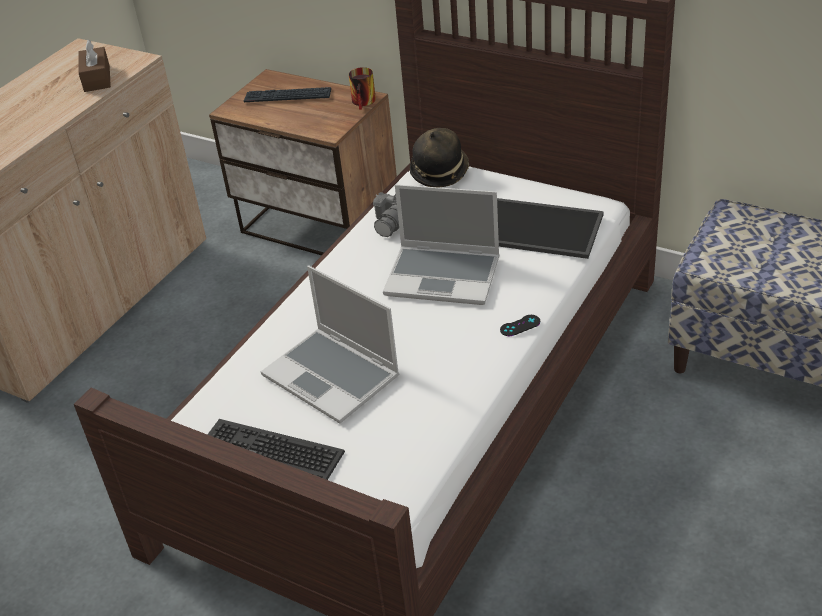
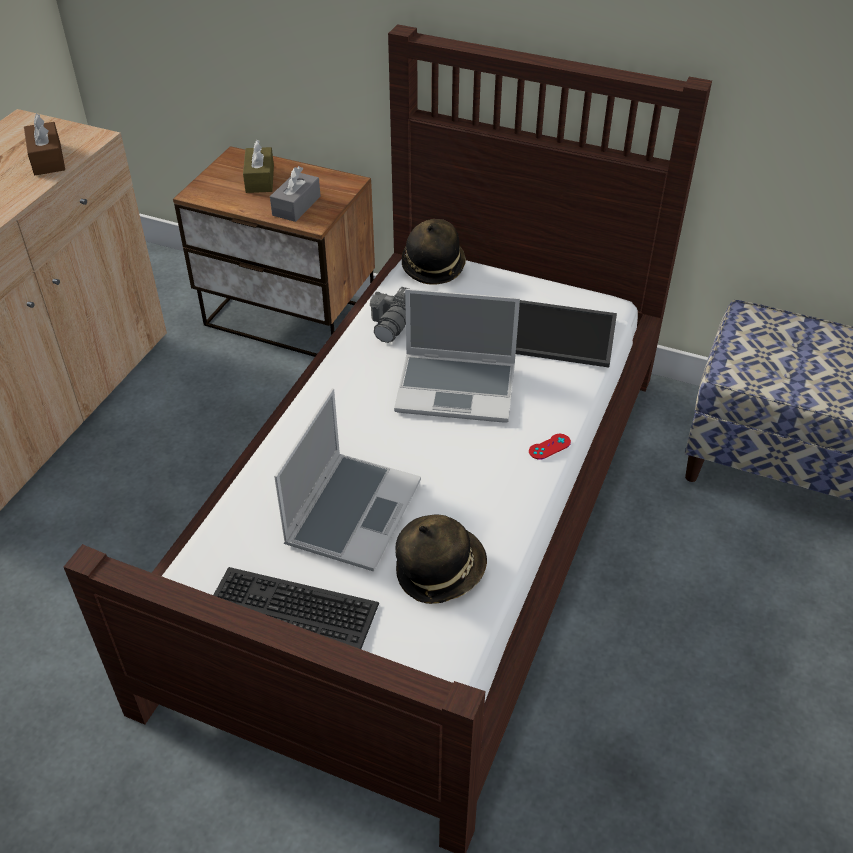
camera: 10 degrees left, 5 degrees up
(287, 96) = (260, 179): keyboard -> brown tissue box
(316, 119) = (296, 206): none -> grey tissue box
(333, 376) = (352, 511): laptop -> laptop turned 105 degrees counterclockwise
(365, 102) = (348, 187): mug -> none
(402, 426) = (439, 570): none -> hat
(520, 326) = (549, 447): black game controller -> red game controller

